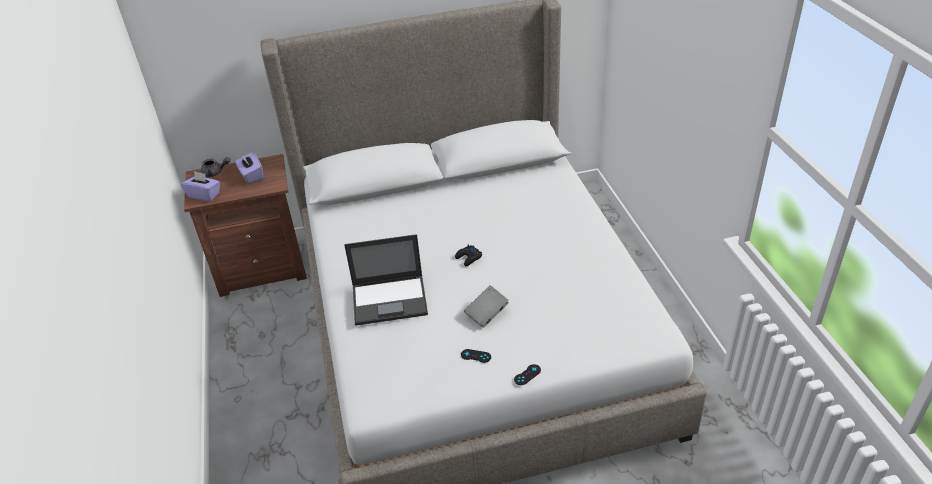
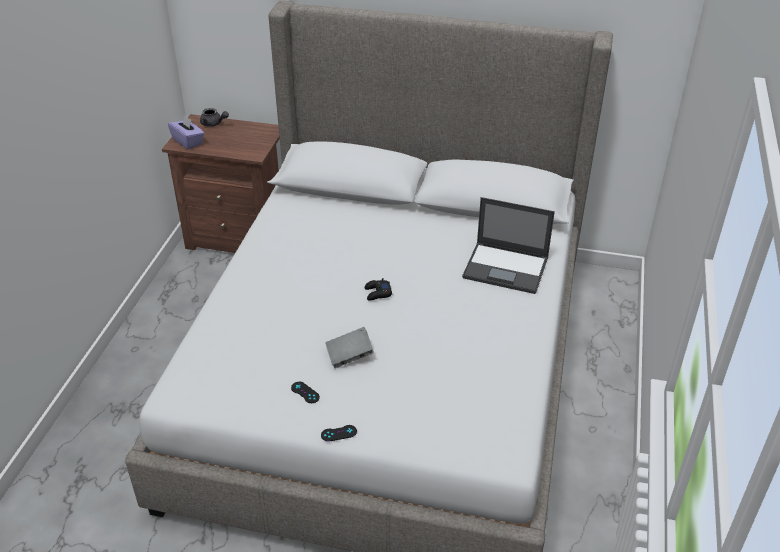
camera: 25 degrees right, 0 degrees up
(251, 176) = (241, 137): purple tissue box -> none
(390, 300) = (270, 304): laptop -> laptop (506, 268)

